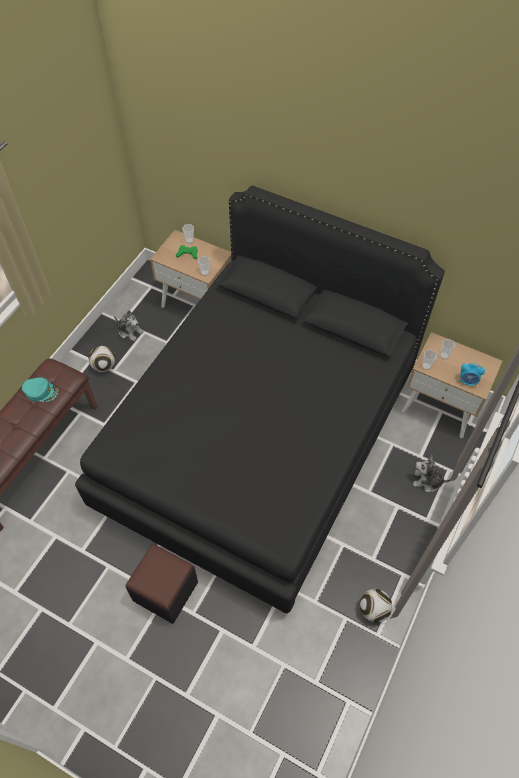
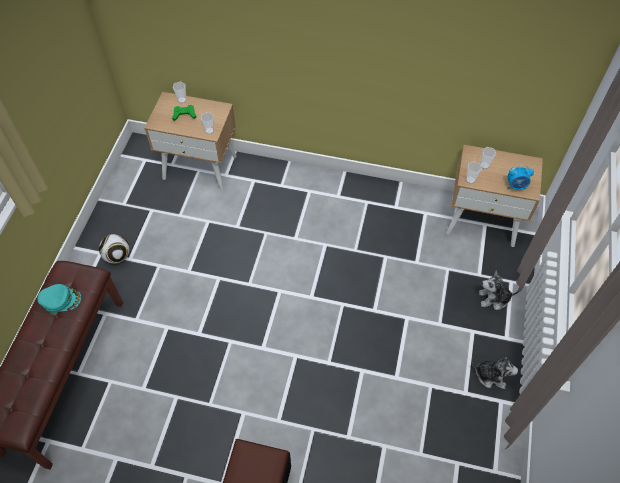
camera: 15 degrees left, 0 degrees up
(130, 331) = (135, 212): plush toy -> plush toy (491, 375)
(259, 437) = (309, 294): black bed -> none
(373, 610) = (482, 446): football -> none

